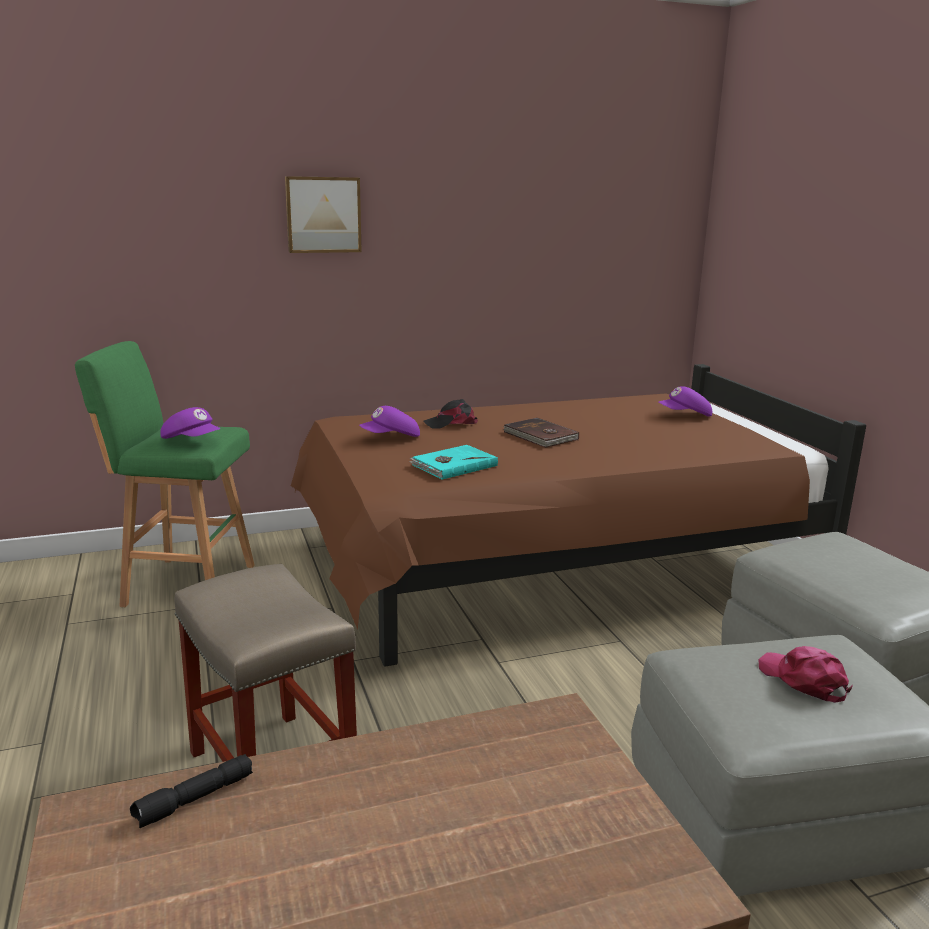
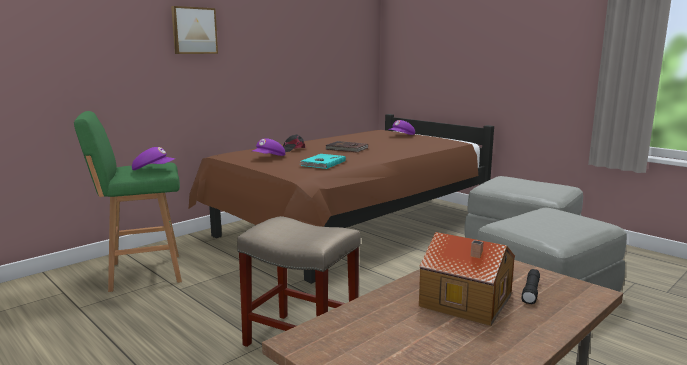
camera: 25 degrees left, 5 degrees down
(194, 800) = (350, 321): black flashlight -> black flashlight (531, 292)
(416, 825) = (466, 302): none -> toy house
(803, 680) = (553, 221): pink cap -> none

